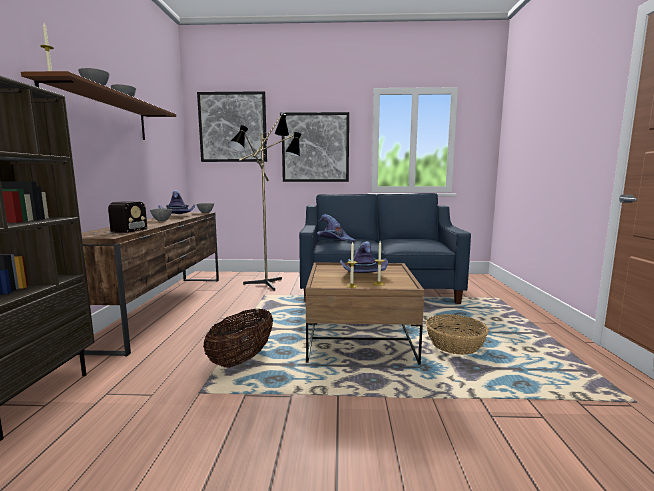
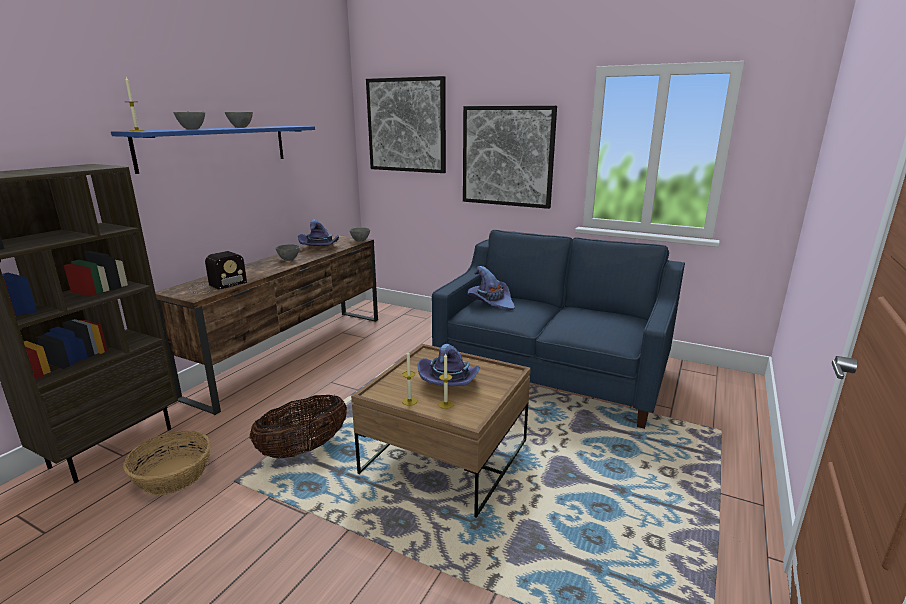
camera: 25 degrees right, 10 degrees up
(101, 115) = (216, 147): brown shelf -> blue shelf
(270, 285) = (427, 339): floor lamp -> none
(455, 345) = (555, 500): basket -> basket (173, 476)

